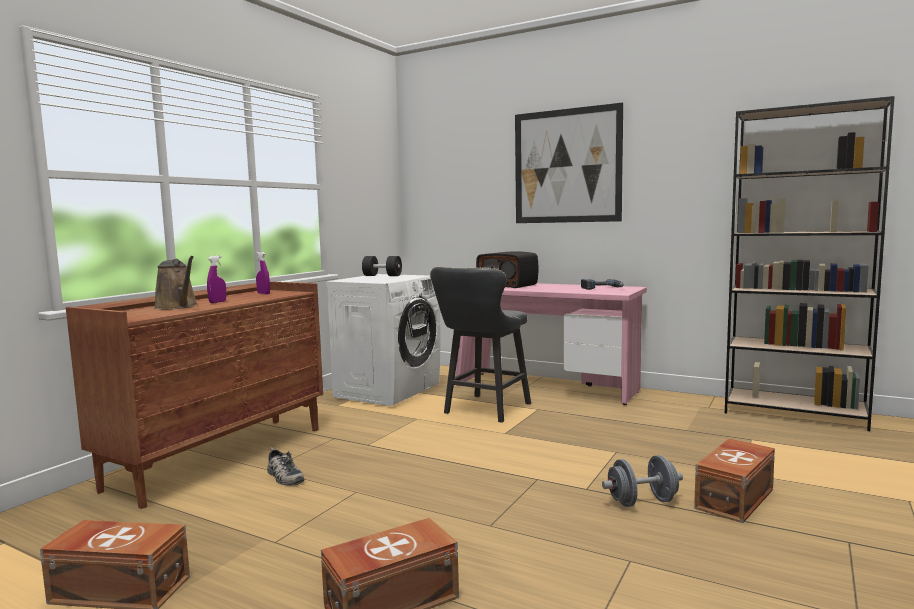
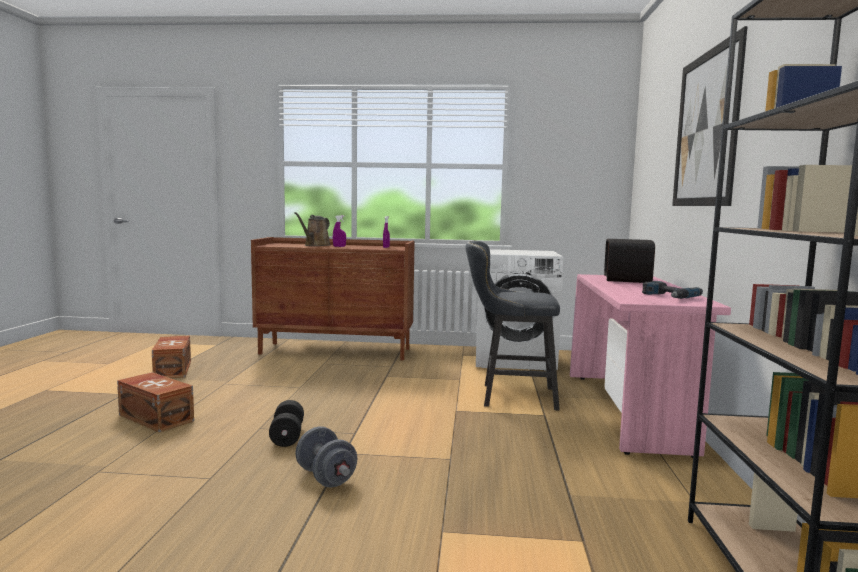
camera: 65 degrees right, 0 degrees up
(283, 476) = (315, 368): shoe -> none
(382, 276) = (536, 251): black dumbbell -> black dumbbell (287, 436)
(736, 499) = (358, 525): brown storage box -> none

